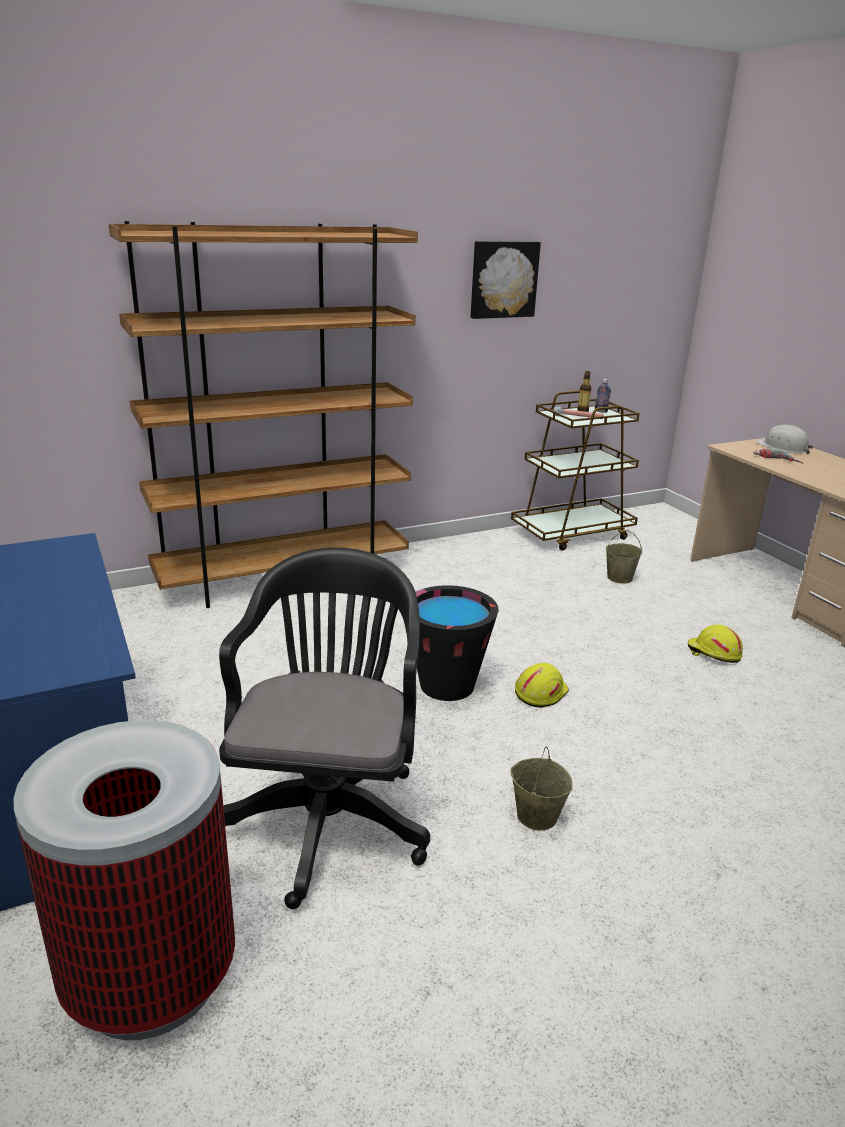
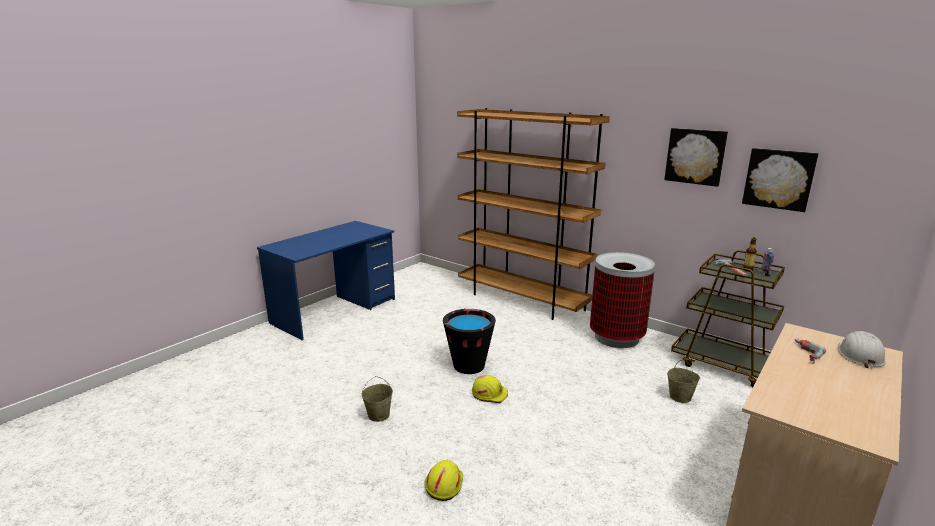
camera: 65 degrees right, 5 degrees down
(150, 977) = (254, 357): trash can -> trash can (616, 337)
(328, 815) = (348, 363): black office chair -> none
(586, 296) = (779, 179): none -> picture
(713, 653) = (616, 456): yellow hard hat -> yellow hard hat (443, 484)

